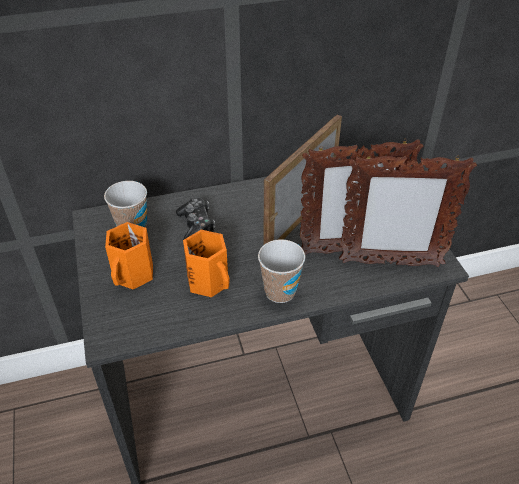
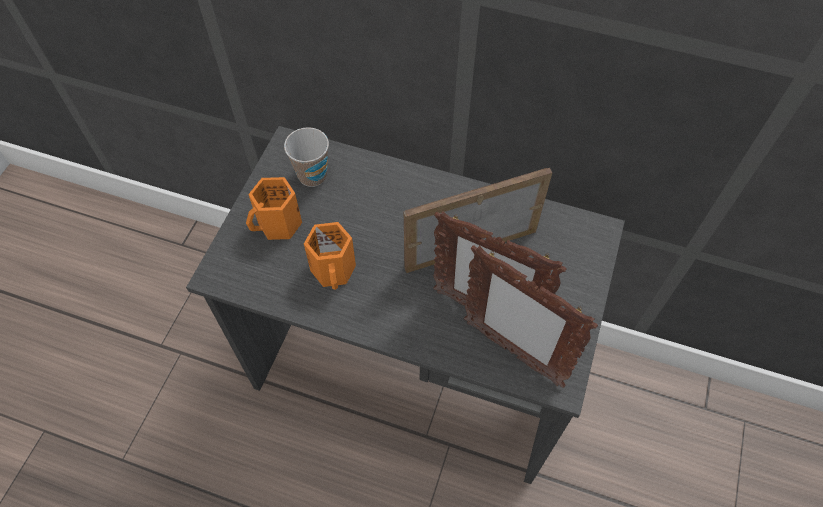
camera: 35 degrees right, 15 degrees up
(196, 226) = (368, 203): game controller -> none
(280, 292) = (384, 318): cup -> none

